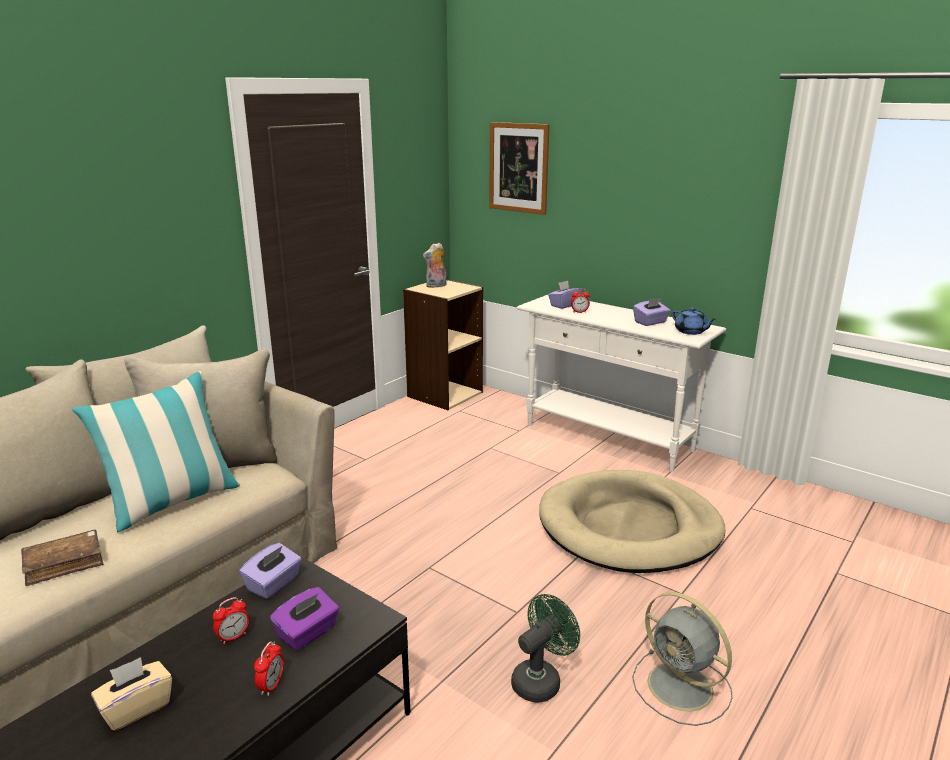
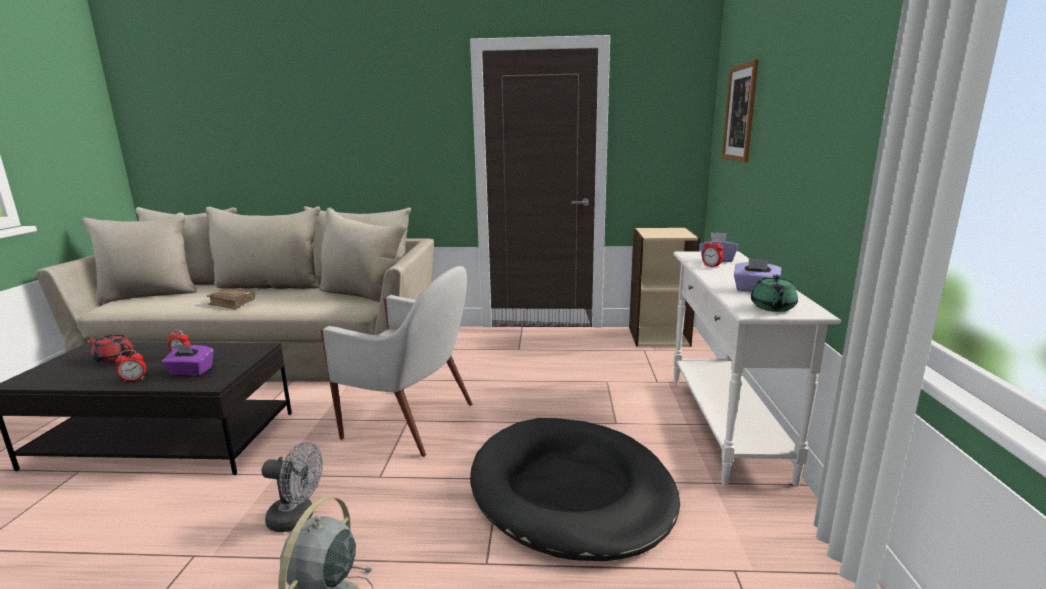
camera: 55 degrees right, 5 degrees down
(136, 708) = (113, 358): beige tissue box -> red teapot
(172, 502) = (309, 300): pillow -> none
(273, 584) = (241, 348): purple tissue box -> none
(435, 565) = (412, 421): none -> white armchair
(436, 286) = (663, 230): plush toy -> none
(541, 680) = (297, 518): green fan -> grey fan
(629, 527) = (571, 491): beige dog bed -> black dog bed
(690, 331) = (772, 307): blue teapot -> green teapot

